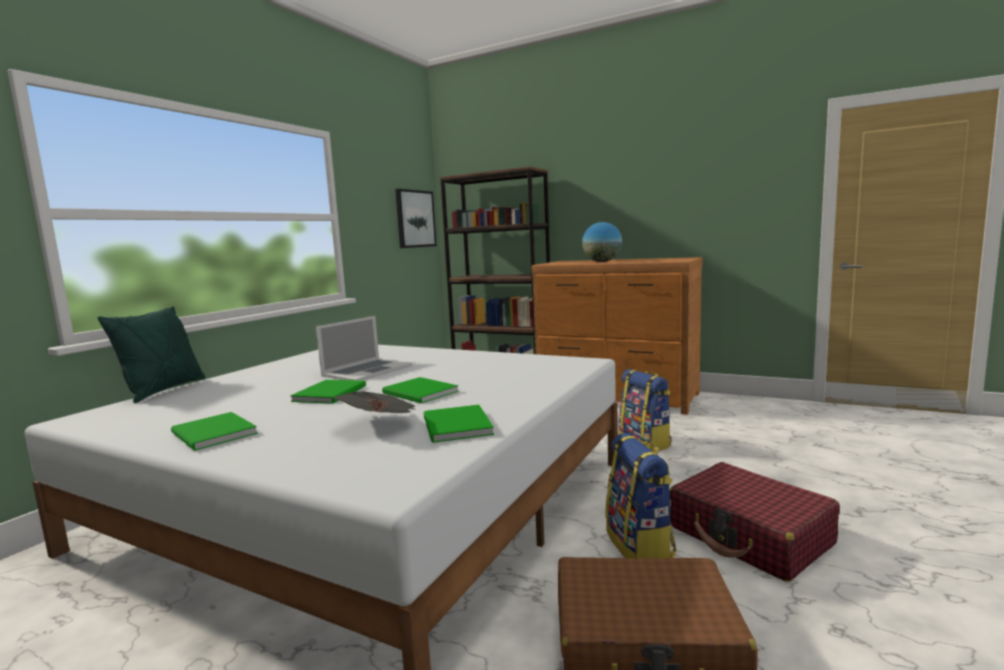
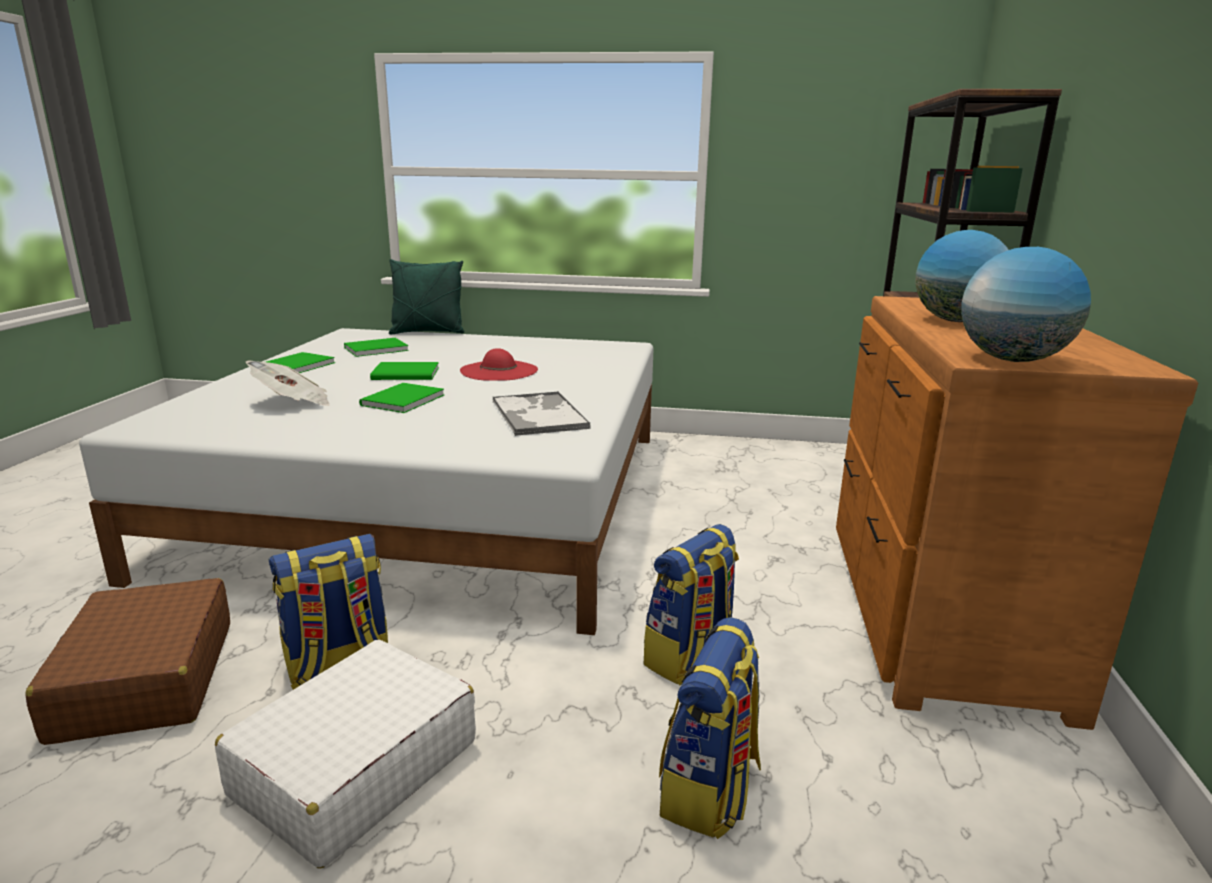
camera: 70 degrees right, 10 degrees up
(367, 371) = (499, 370): laptop -> red hat
(415, 219) = (890, 180): picture -> none
(455, 427) = (274, 426): green book -> green book (374, 349)
(497, 364) = (538, 414): none -> tray
(677, 260) = (1012, 360): none -> globe
(746, 451) = (710, 790): none -> backpack
(750, 536) = (355, 768): red suitcase -> white suitcase

